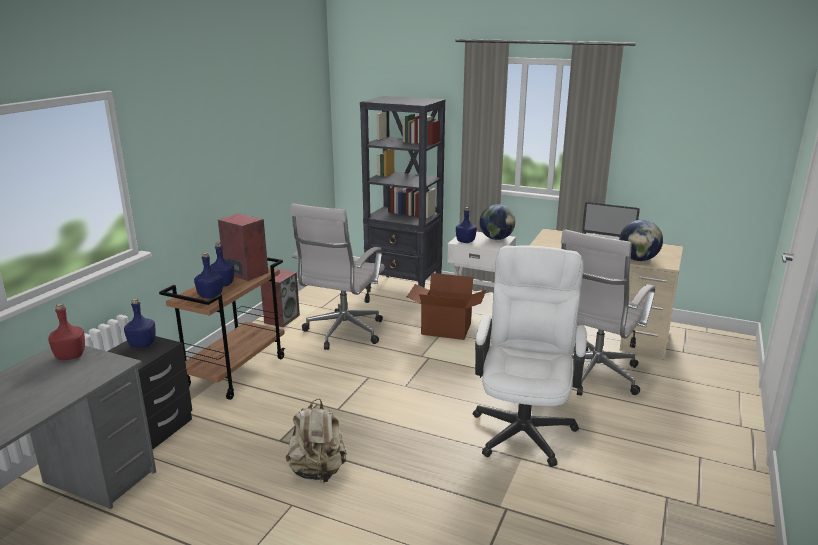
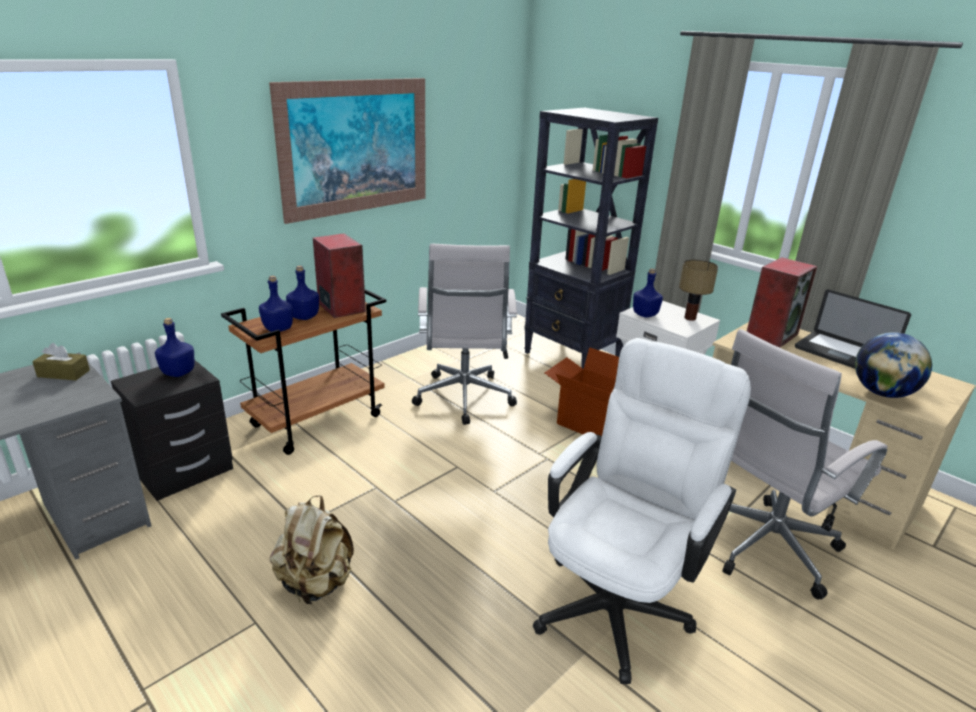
camera: 20 degrees right, 5 degrees up
(71, 356) = (63, 373): red bottle -> brown tissue box
(228, 144) = (356, 147): none -> picture
(282, 318) = (409, 366): speaker -> speaker (771, 334)
(342, 333) = (464, 400): white office chair -> white office chair turned 45 degrees counterclockwise
(496, 238) = (690, 318): globe -> table lamp

